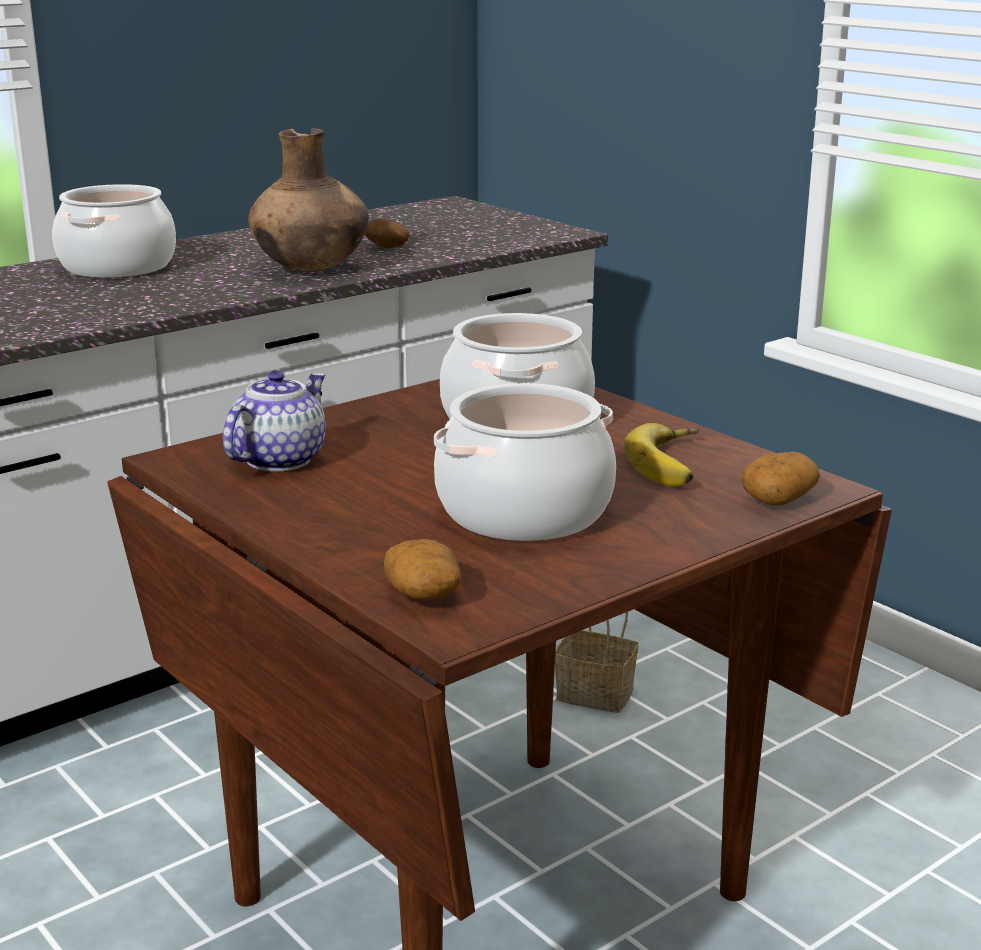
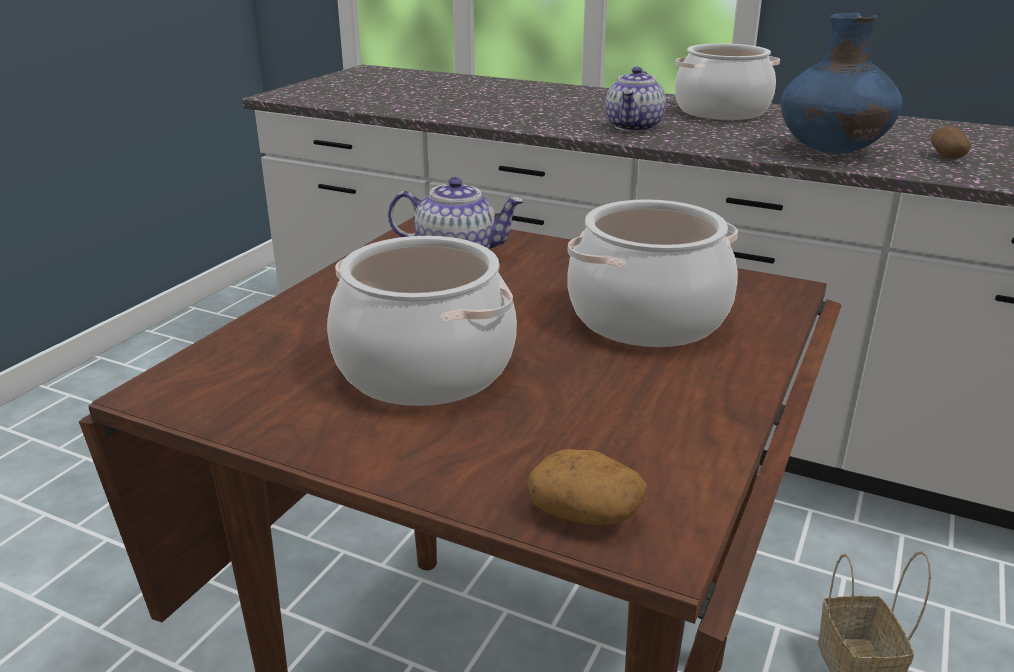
camera: 65 degrees right, 5 degrees up
(102, 304) = (634, 127): none -> teapot
(312, 268) = (832, 151): brown vase -> blue vase
(424, 594) = (221, 364): potato -> none
(675, 464) = (627, 422): banana -> none

